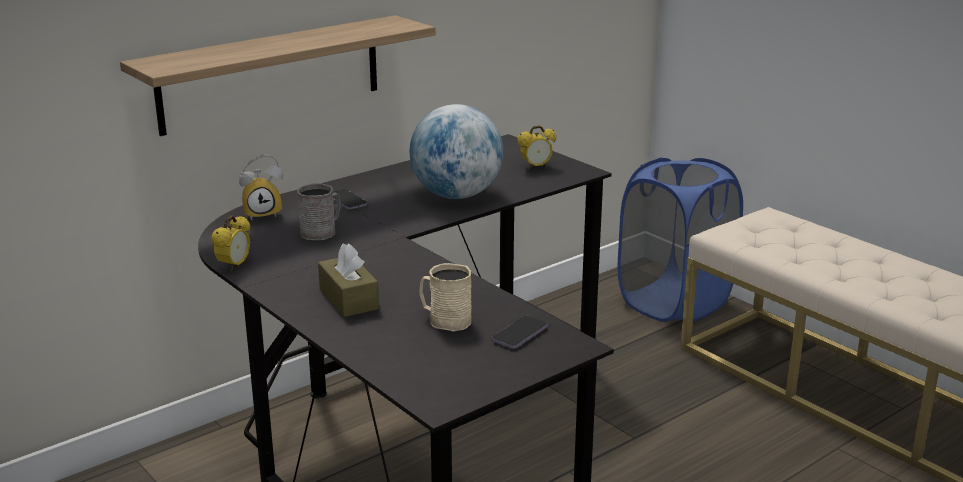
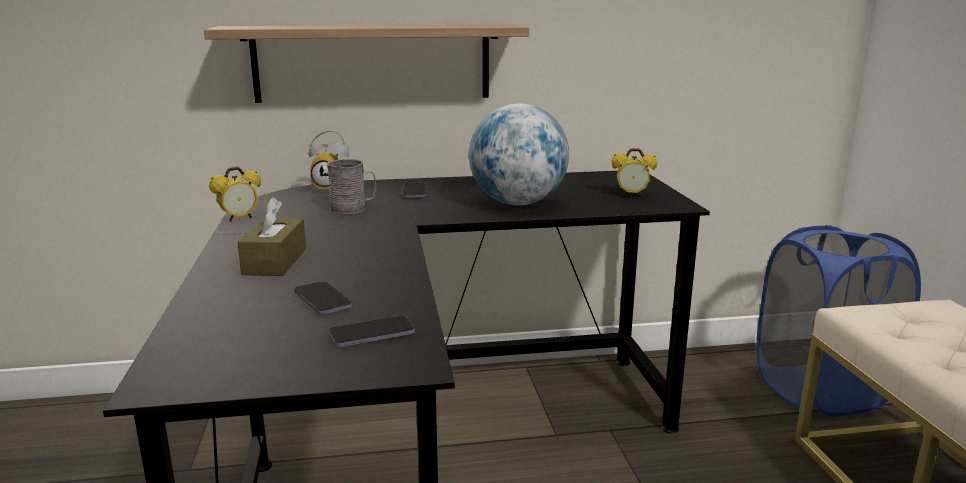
camera: 30 degrees right, 5 degrees down
(445, 320) = (323, 300): beige mug -> phone

